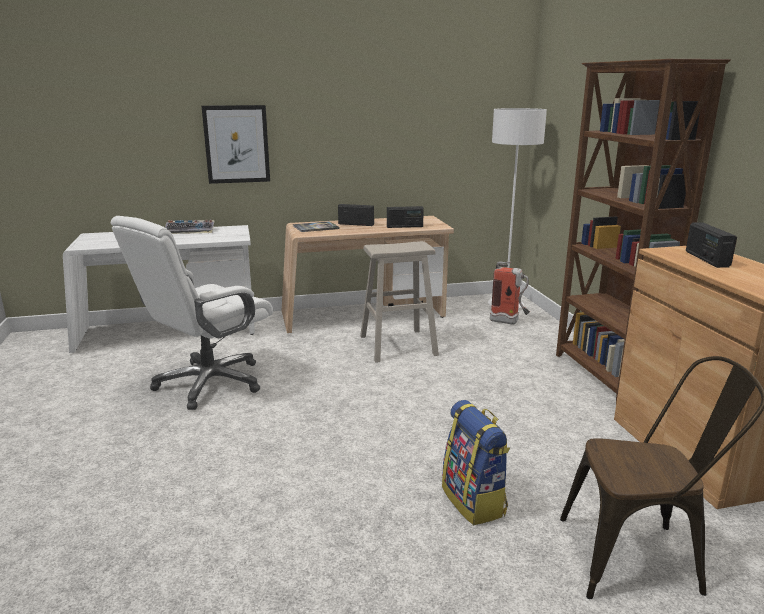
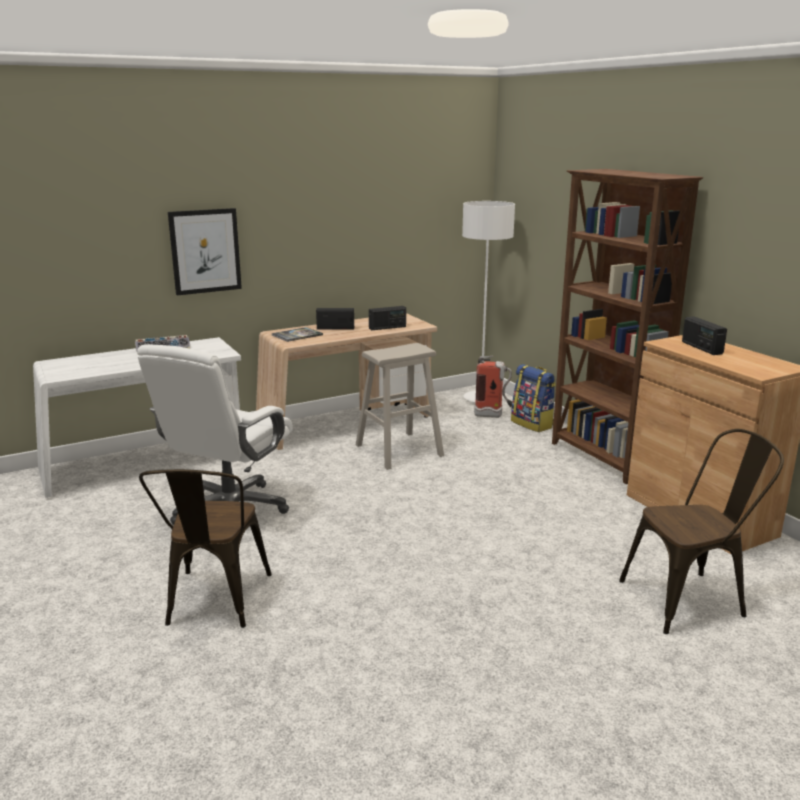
camera: 15 degrees left, 0 degrees up
(132, 473) = (214, 604): none -> brown chair
(474, 501) = (544, 578): backpack -> backpack (533, 424)

